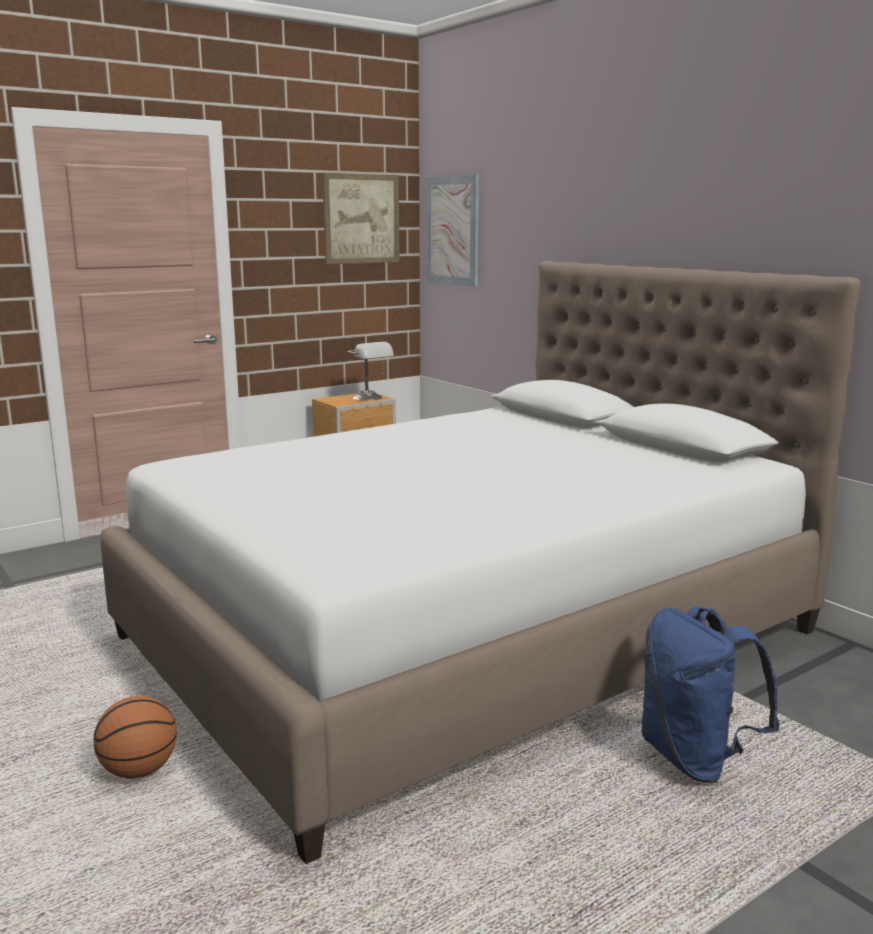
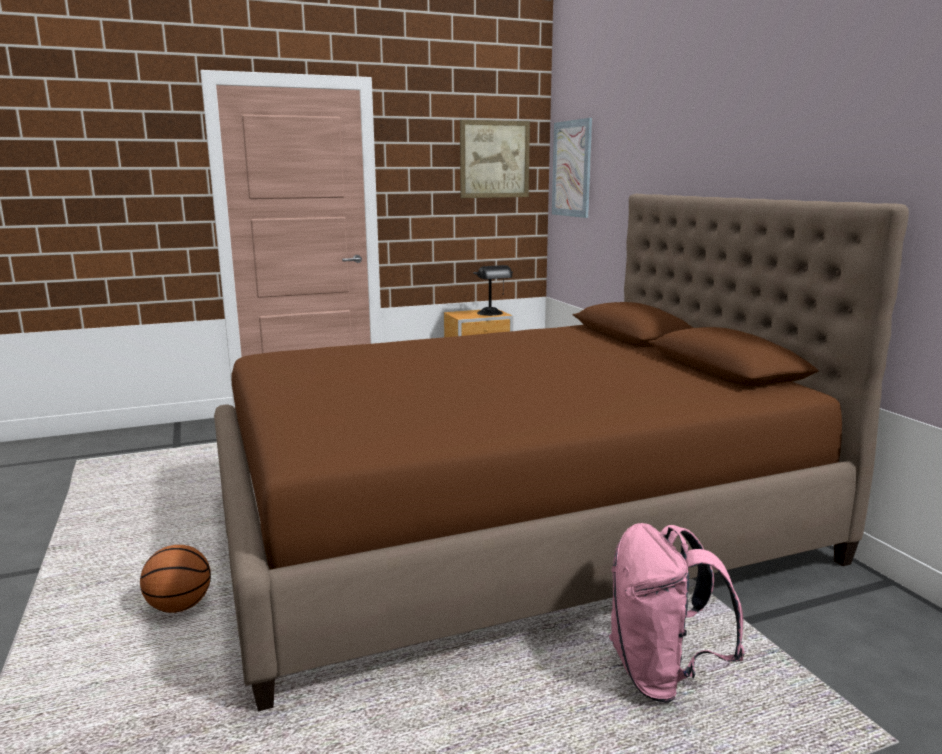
camera: 15 degrees right, 0 degrees up
(371, 398) = (492, 314): white table lamp -> black table lamp
(469, 633) = (509, 525): white bed -> brown bed
(695, 759) = (662, 675): blue backpack -> pink backpack

